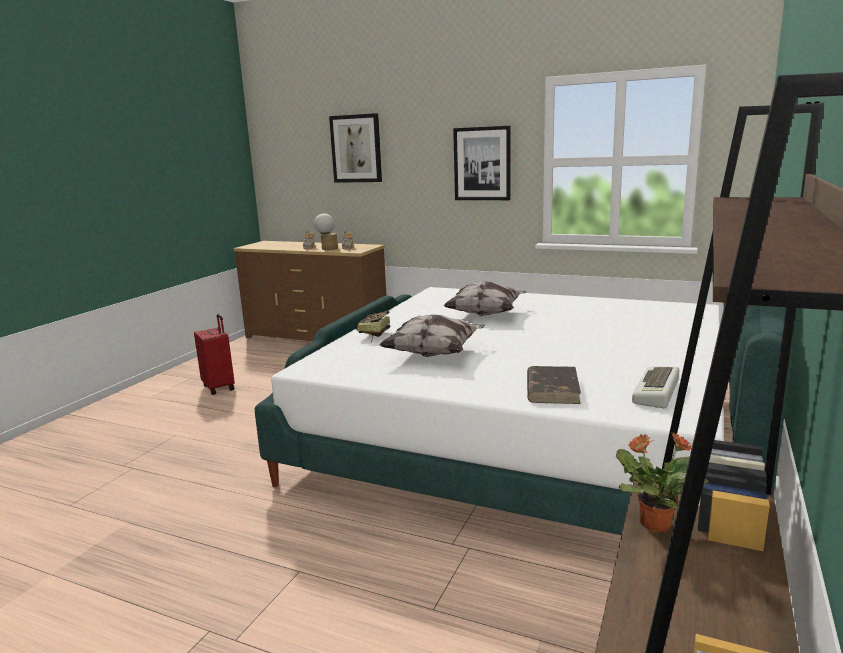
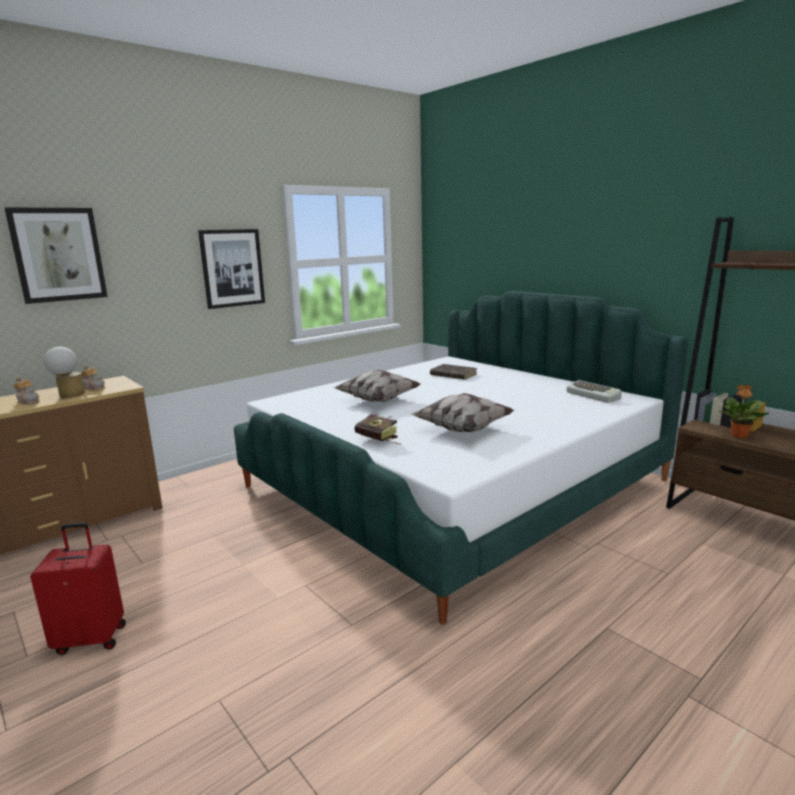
camera: 65 degrees left, 0 degrees up
(552, 388) = (570, 413): brown book -> brown book (453, 374)

